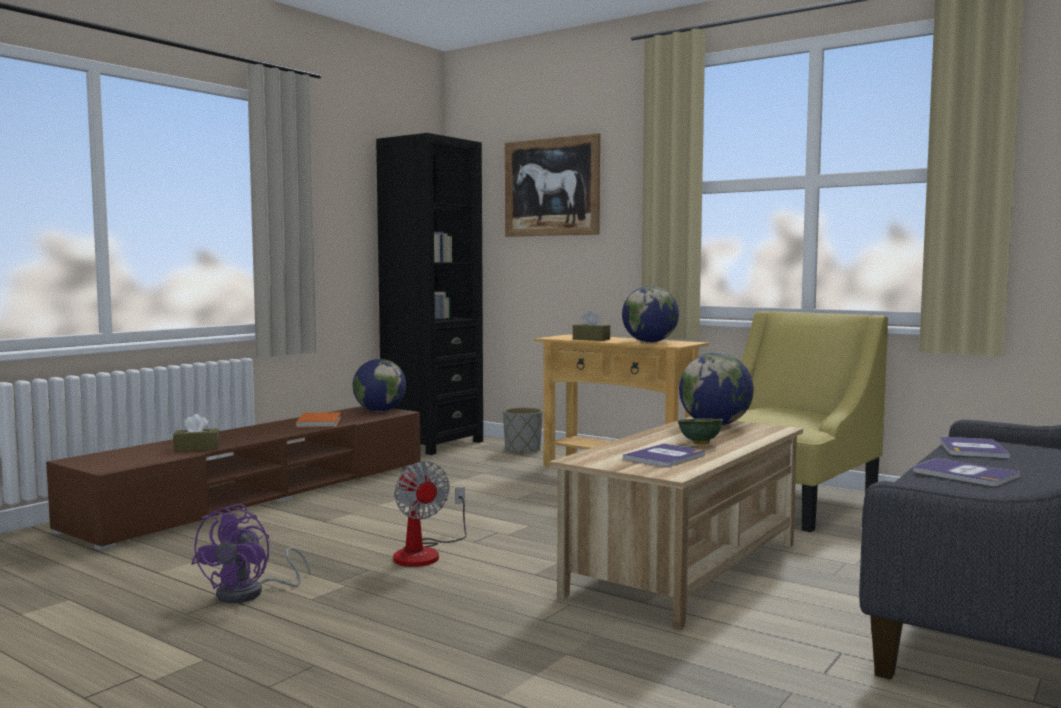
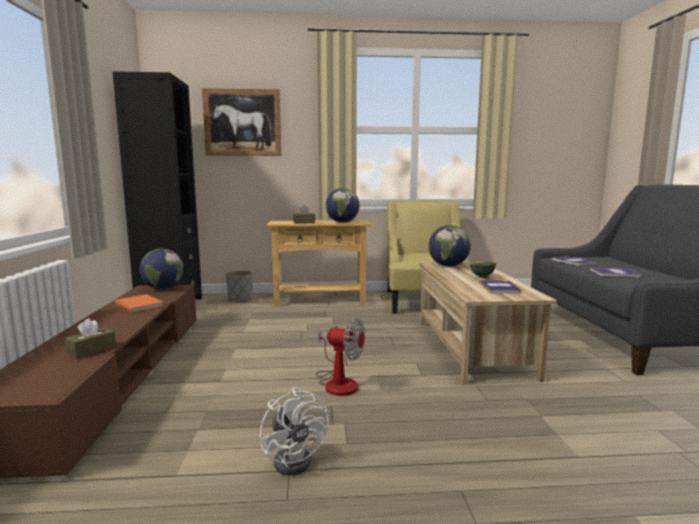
camera: 40 degrees left, 5 degrees up
(250, 593) = (297, 458): purple fan -> white fan

